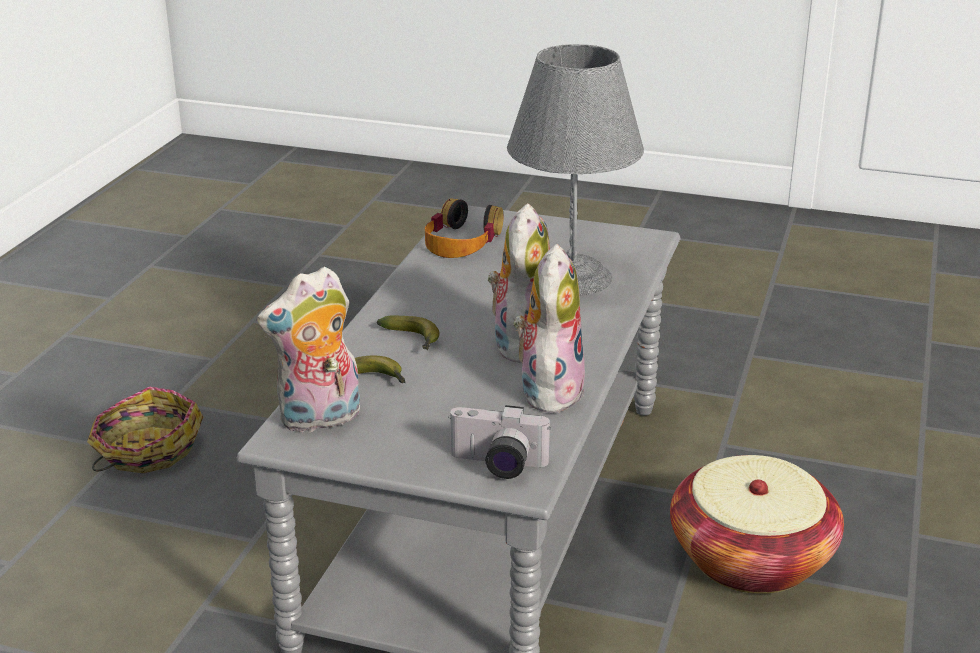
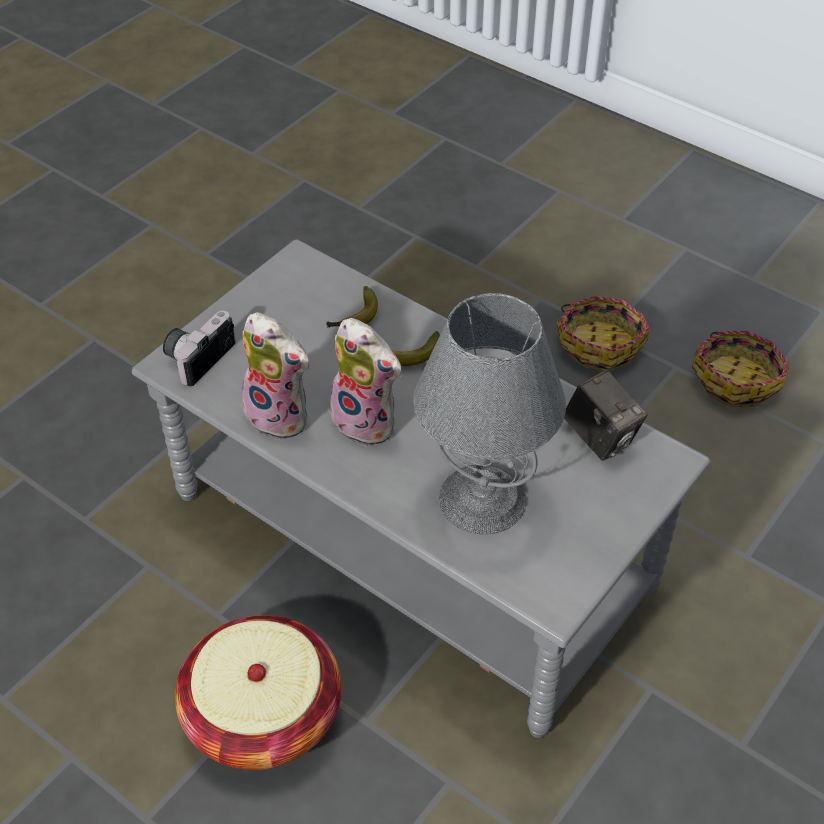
camera: 110 degrees right, 20 degrees up
(180, 368) = (736, 379): none -> basket
(319, 420) = (313, 281): plush toy -> none
(461, 241) = (600, 437): headphones -> camera

